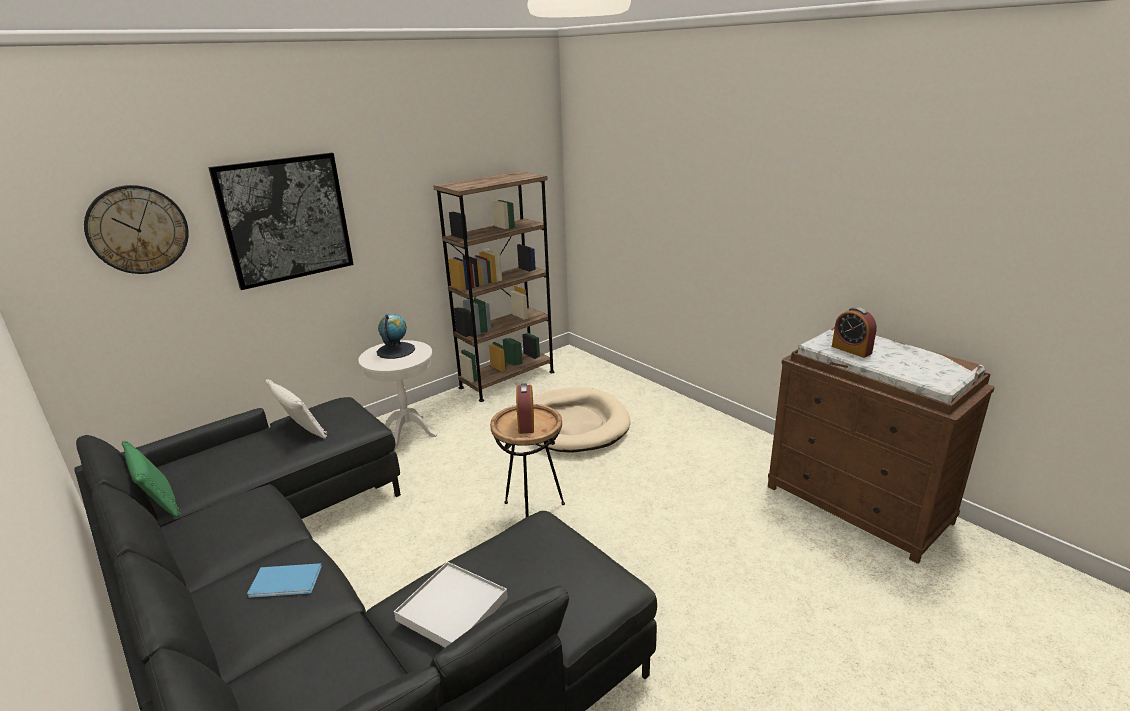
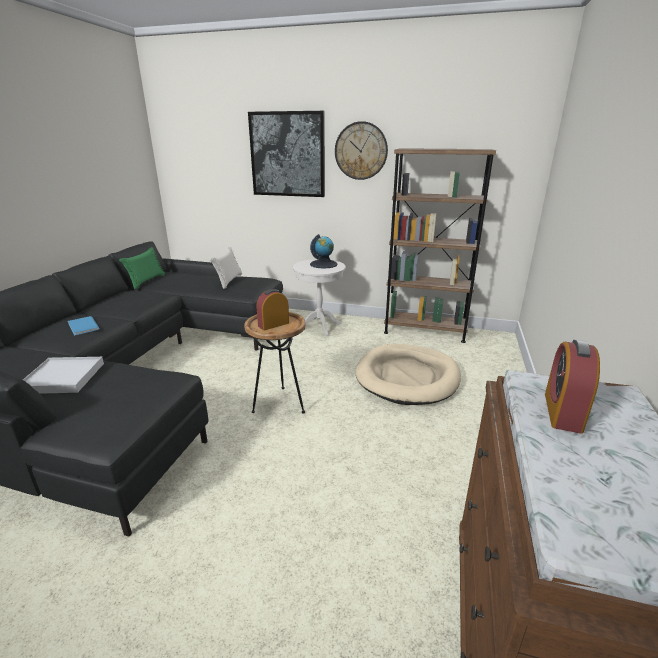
camera: 55 degrees right, 0 degrees up
(138, 229) = (211, 144): wall clock -> wall clock (361, 151)

